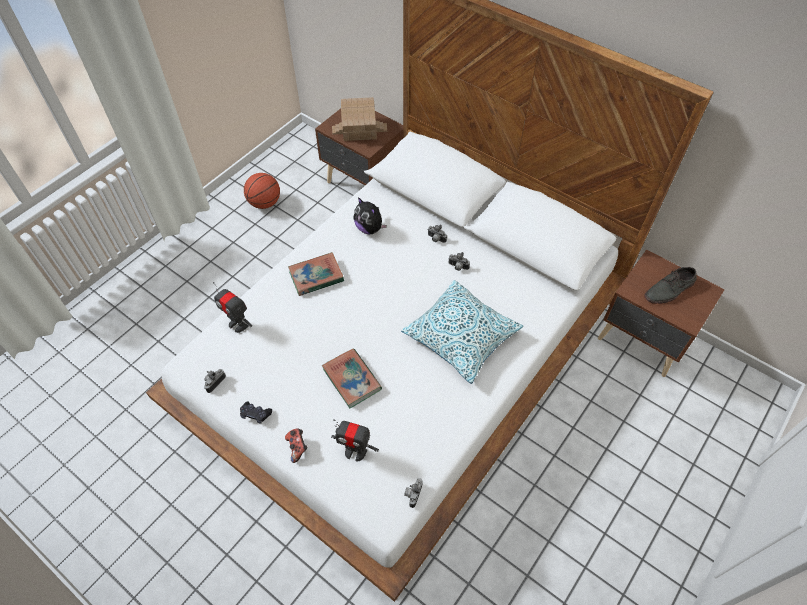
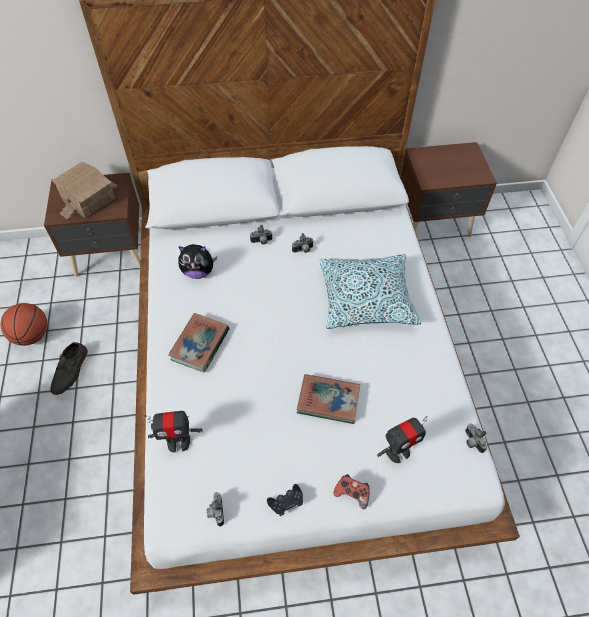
camera: 45 degrees left, 0 degrees up
(669, 290) = (449, 164): grey shoe -> grey shoe (70, 371)

